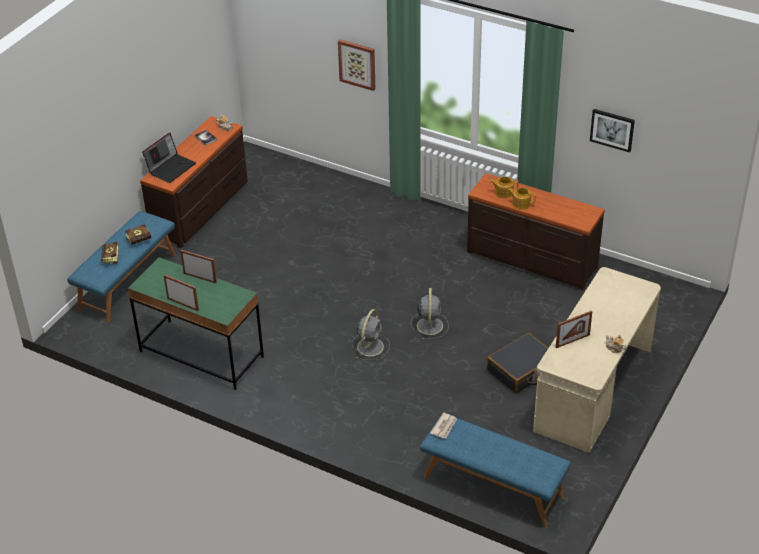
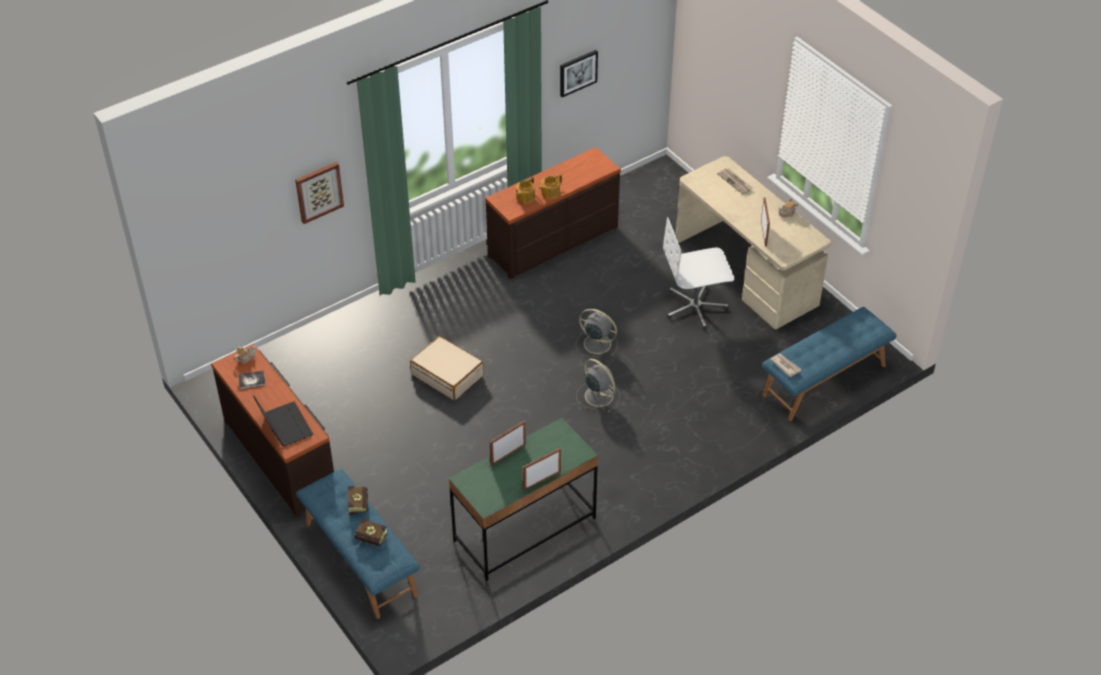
camera: 65 degrees left, 5 degrees up
(335, 257) = (447, 375): none -> beige suitcase
(522, 370) = (695, 306): black suitcase -> white office chair
(628, 302) = (735, 182): none -> newspaper

